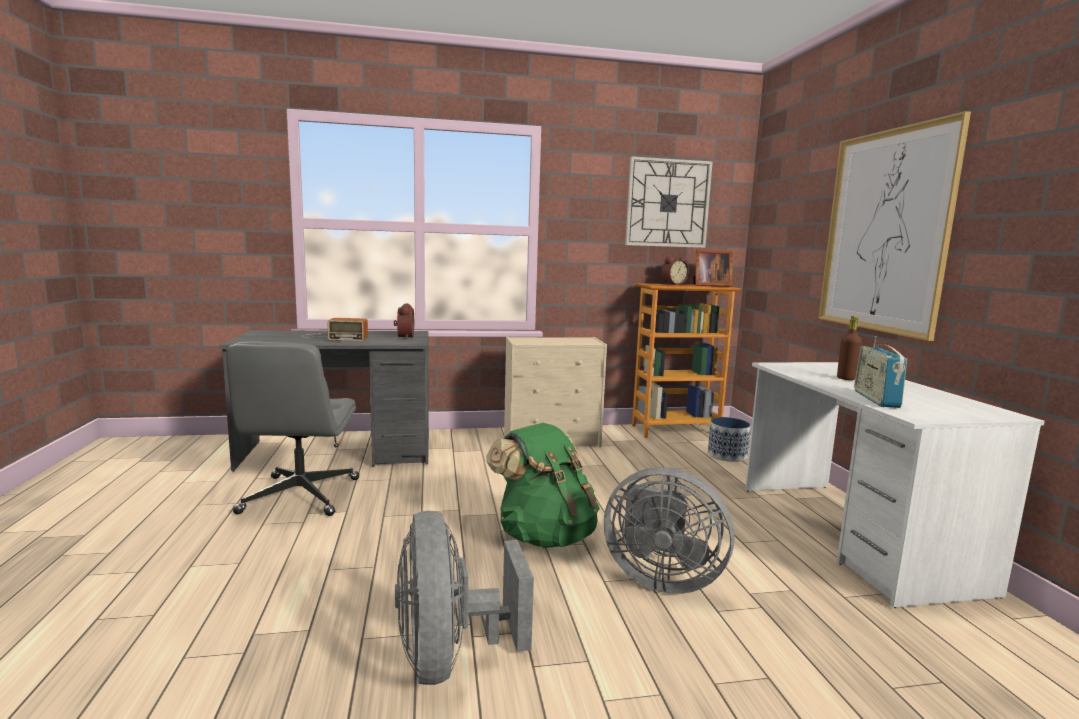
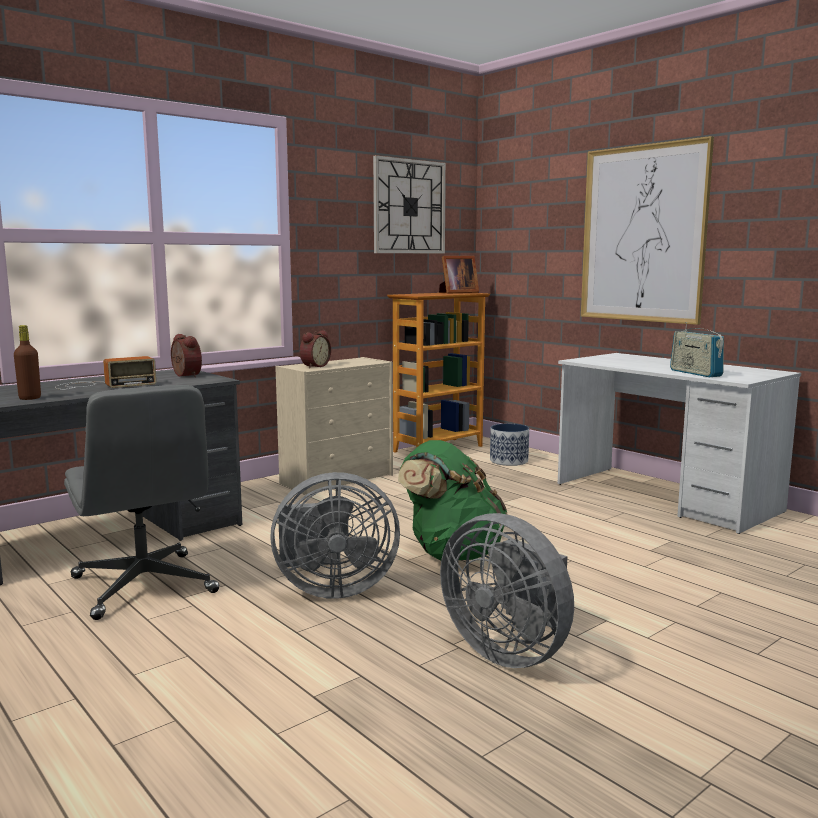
camera: 30 degrees left, 0 degrees up
(660, 578) = (581, 558): grey fan -> grey fan (331, 589)
(673, 284) = (423, 293): alarm clock -> alarm clock (314, 366)
(846, 378) = (646, 363): brown bottle -> brown bottle (30, 398)

